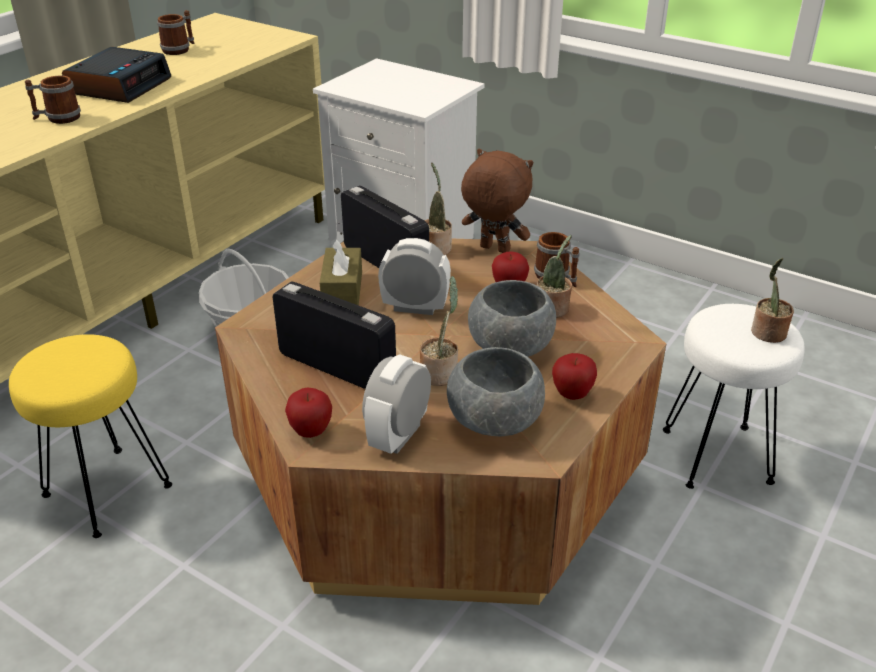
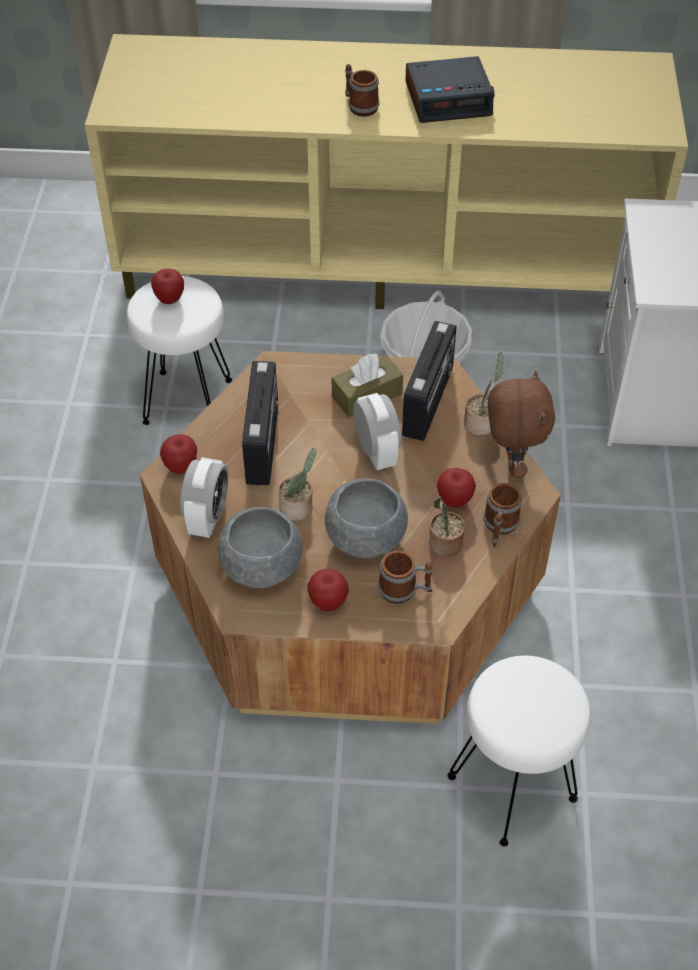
camera: 60 degrees right, 15 degrees up
(60, 364) = (169, 299): none -> apple
(106, 492) = (186, 401): yellow stool -> white stool
(180, 49) = (558, 84): mug -> mug (404, 590)
(398, 435) = (208, 518): alarm clock -> alarm clock turned 105 degrees clockwise
(767, 334) = (535, 721): potted plant -> none

